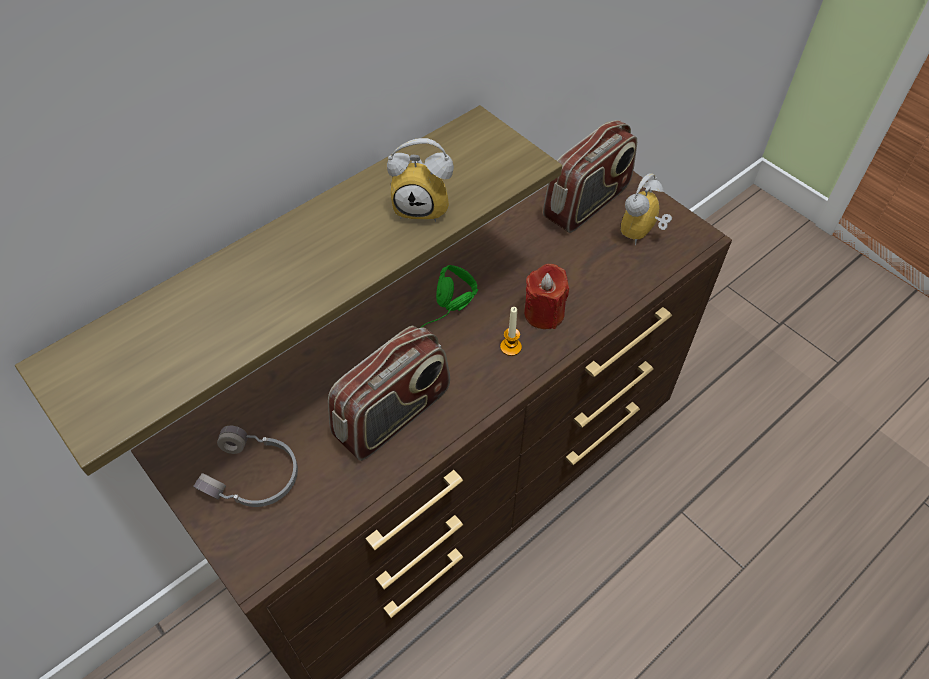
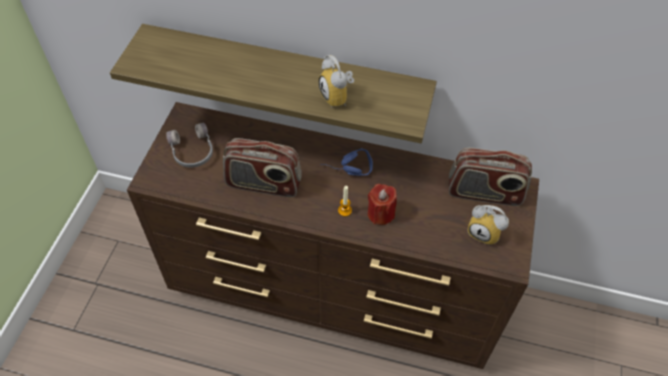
camera: 55 degrees right, 0 degrees up
(450, 311) = (347, 171): green headphones -> blue headphones
(642, 234) = (485, 233): alarm clock -> alarm clock turned 150 degrees counterclockwise

